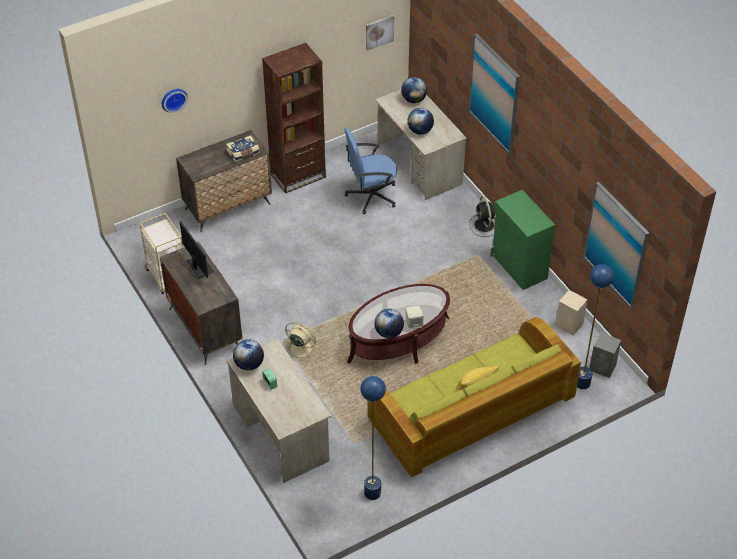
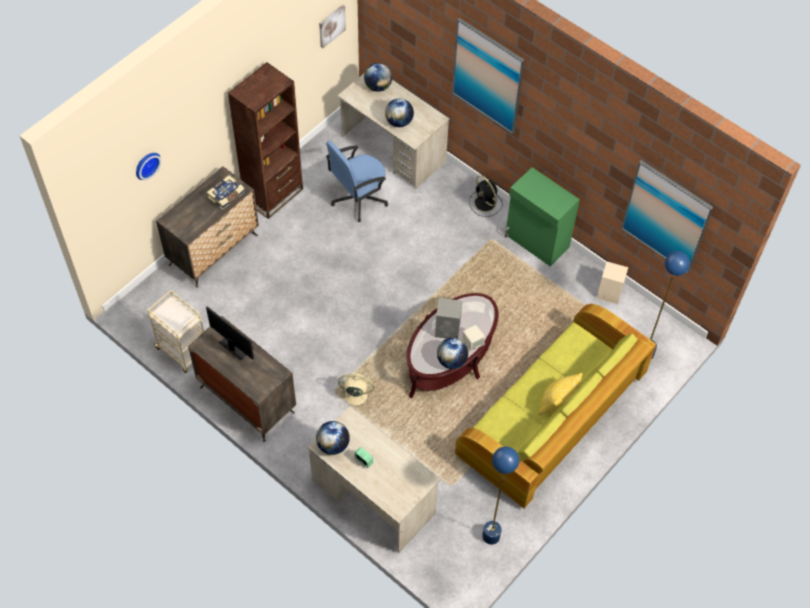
camera: 20 degrees left, 10 degrees up
(603, 367) = (658, 331): grey speaker -> grey speaker (448, 329)

